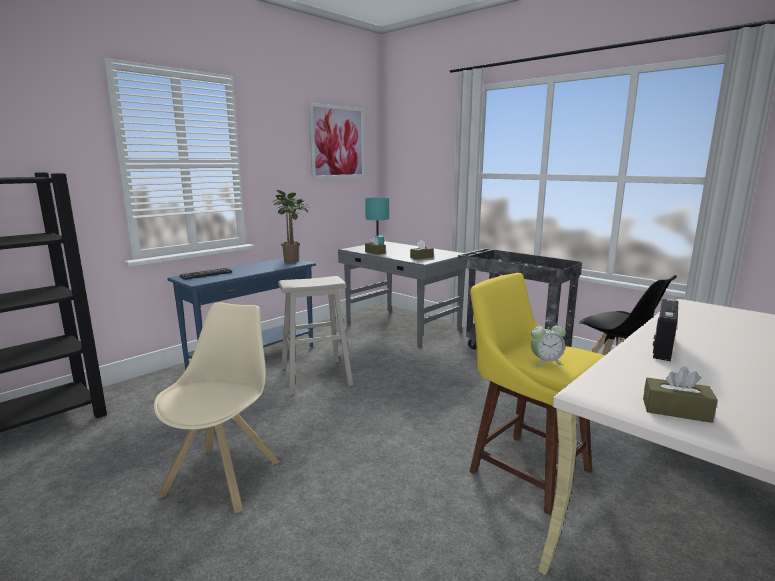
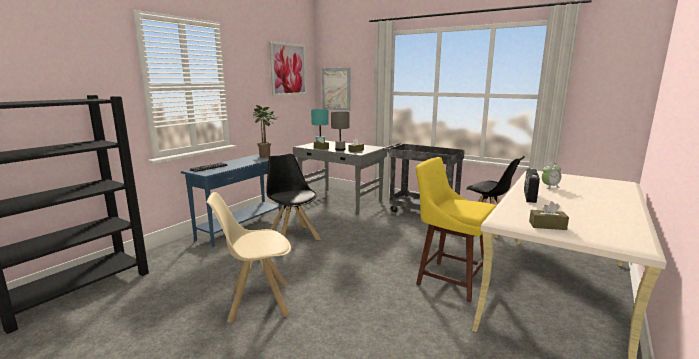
camera: 10 degrees left, 0 degrees up
(224, 475) = (257, 302): beige chair -> beige chair turned 105 degrees counterclockwise
(316, 376) = (292, 236): beige stool -> black chair
(400, 255) = (340, 149): none -> grey table lamp
(405, 170) = (336, 89): none -> picture
(546, 362) = (463, 210): alarm clock -> alarm clock (550, 186)

